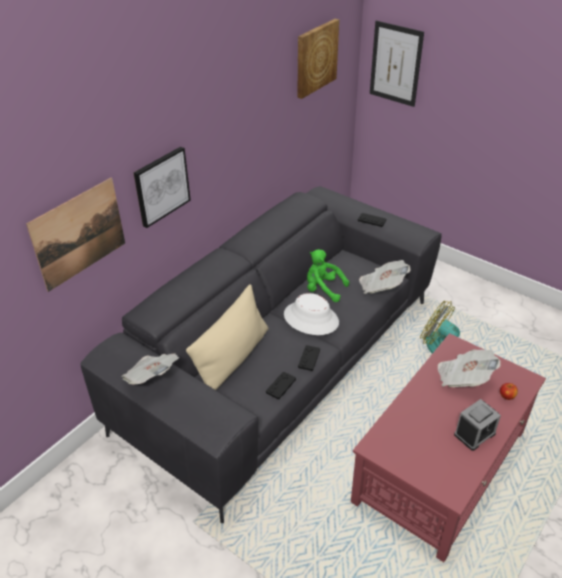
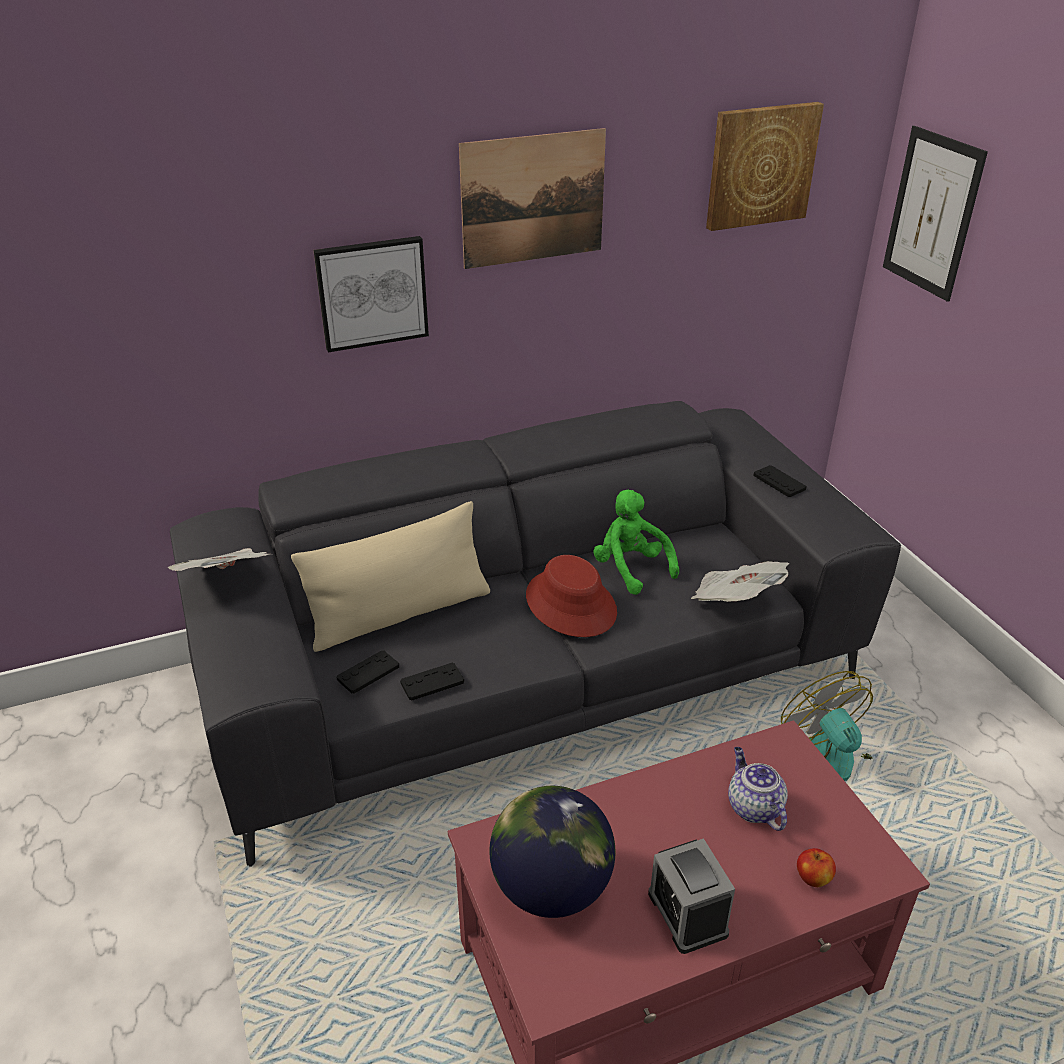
camera: 30 degrees right, 5 degrees down
(79, 234) = (194, 317): picture -> picture (533, 199)
(309, 358) = (513, 661): black game controller -> black game controller (368, 673)
(311, 318) = (571, 604): white hat -> red hat
(416, 451) = (551, 887): none -> globe
(463, 378) = (753, 807): newspaper -> teapot
(474, 434) = (687, 913): alarm clock -> alarm clock turned 75 degrees clockwise

